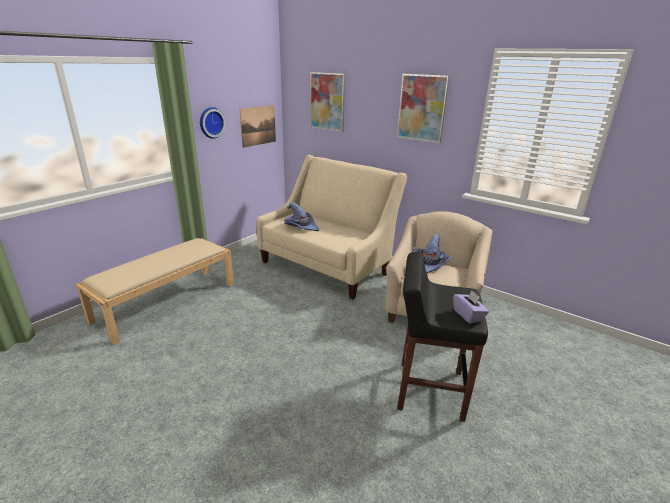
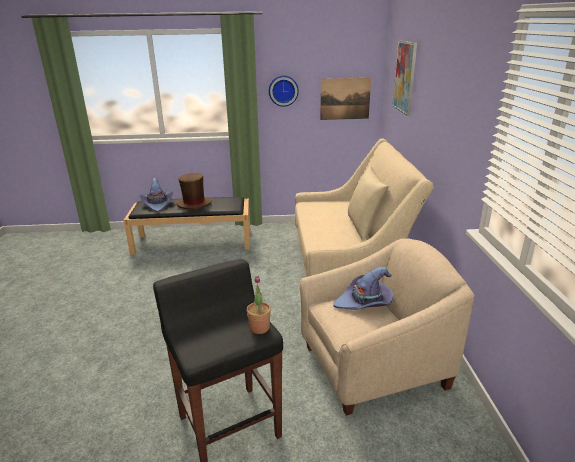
camera: 50 degrees right, 0 degrees up
(165, 258) = (194, 204): none -> brown hat
(167, 301) = (194, 241): beige bench -> black bench
(301, 227) = (320, 214): purple hat -> purple hat (158, 204)
(344, 225) = (364, 227): none -> beige pillow
(422, 108) = (458, 94): picture -> none
(462, 291) = (259, 328): none -> potted plant
(468, 315) = (207, 348): purple tissue box -> none

